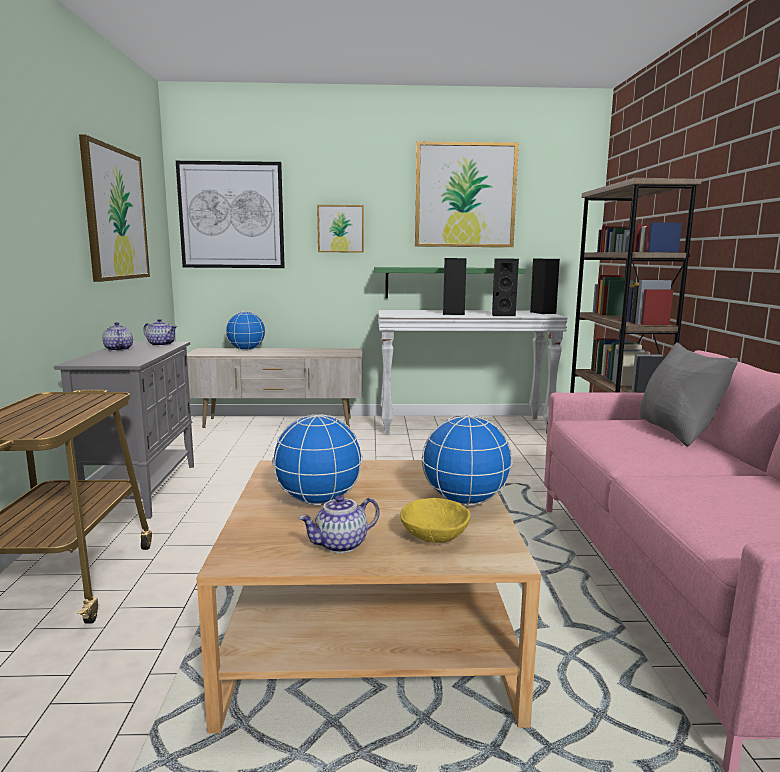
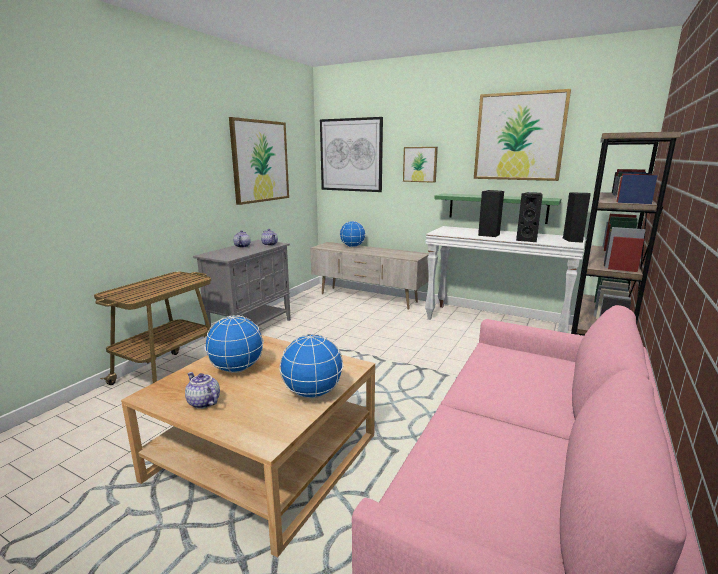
camera: 30 degrees right, 5 degrees up
(341, 545) = (203, 403): teapot -> teapot turned 45 degrees clockwise
(434, 536) = (256, 413): yellow bowl -> none
(677, 432) = (558, 377): grey pillow -> none

